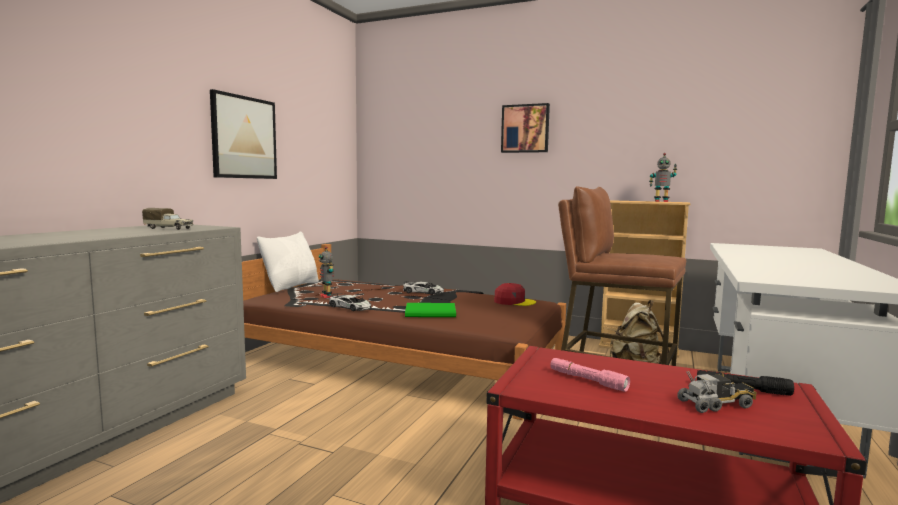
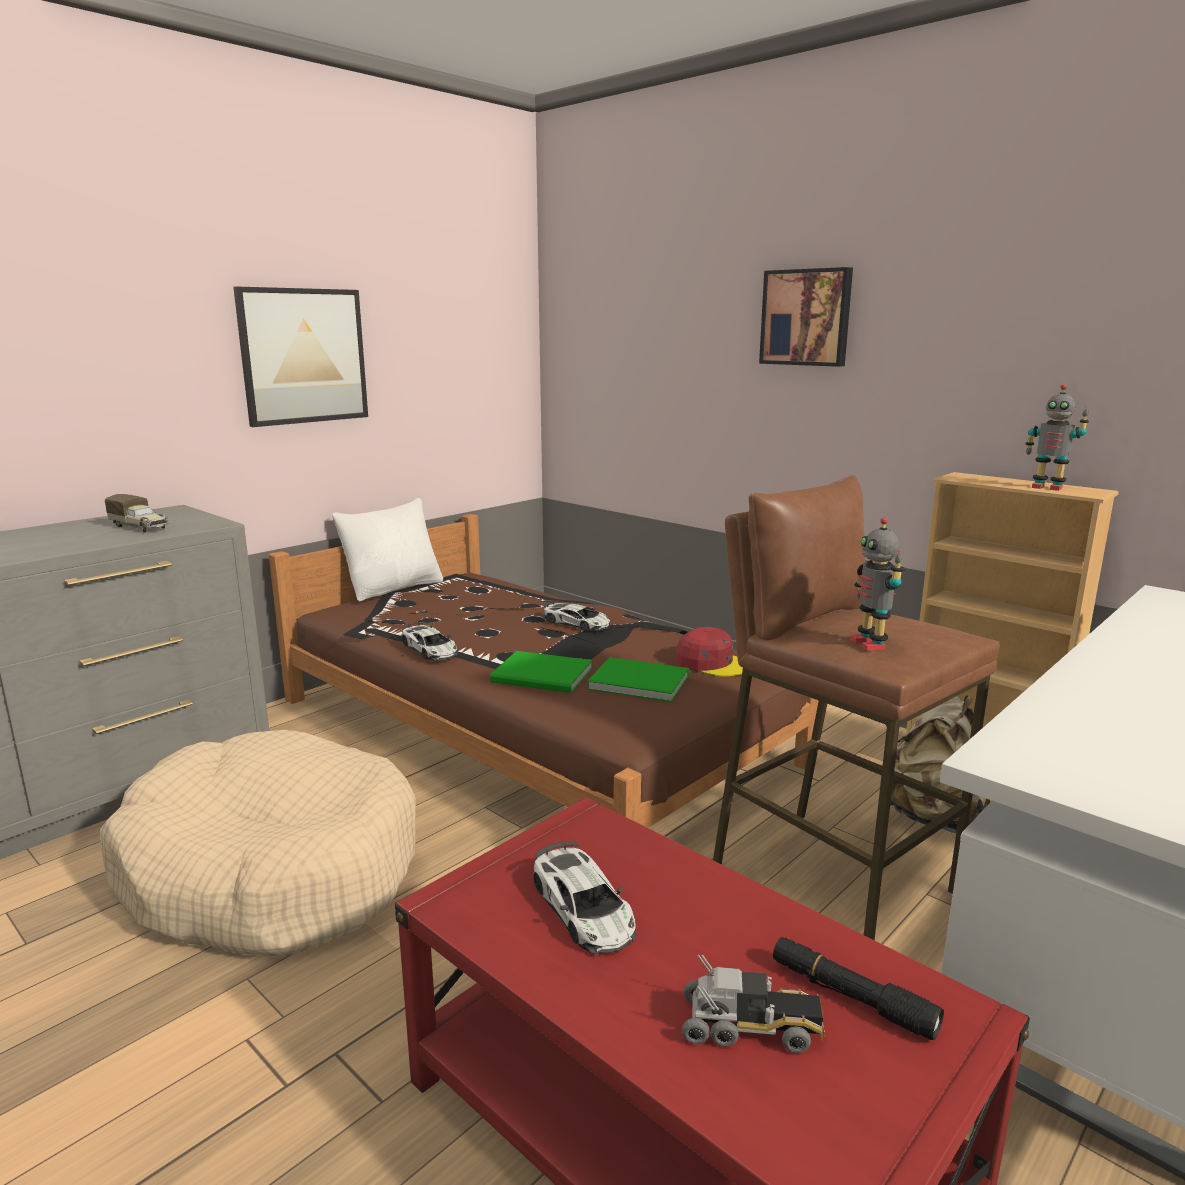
camera: 20 degrees right, 10 degrees up
(297, 442) = (270, 871): none -> beige dog bed
(326, 296) = (418, 619): toy robot -> toy robot (870, 644)
(484, 310) = (637, 681): none -> green book
(587, 380) = (583, 909): pink flashlight -> toy car

